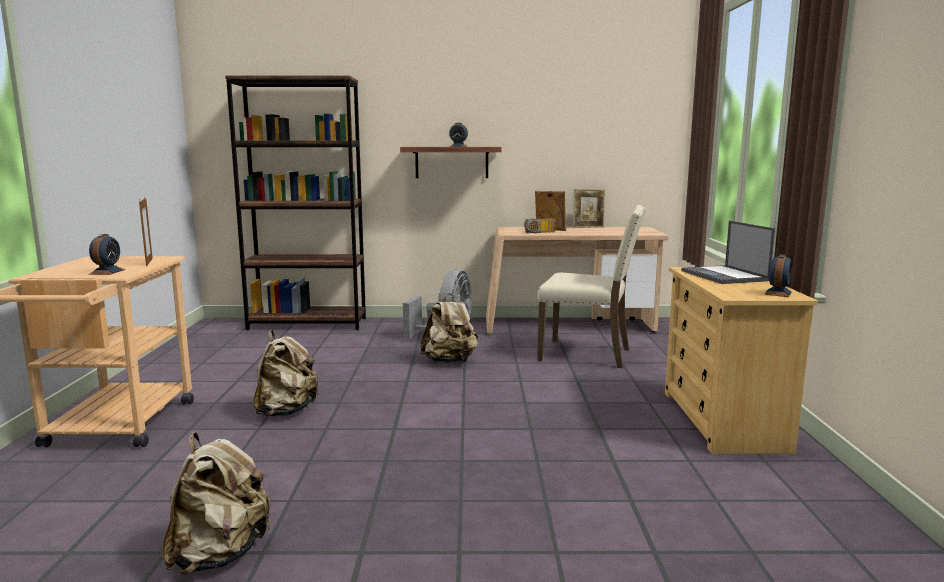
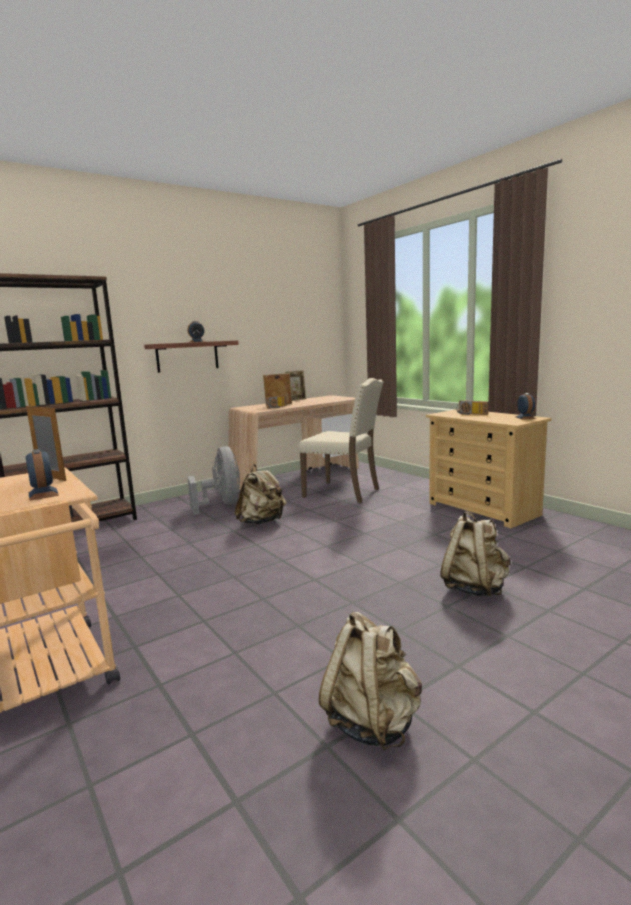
camera: 35 degrees left, 0 degrees up
(286, 411) = (201, 599): beige backpack -> beige backpack (474, 588)
(587, 354) = (343, 492): beige chair -> beige chair turned 45 degrees clockwise
(725, 276) = (471, 414): laptop -> radio

